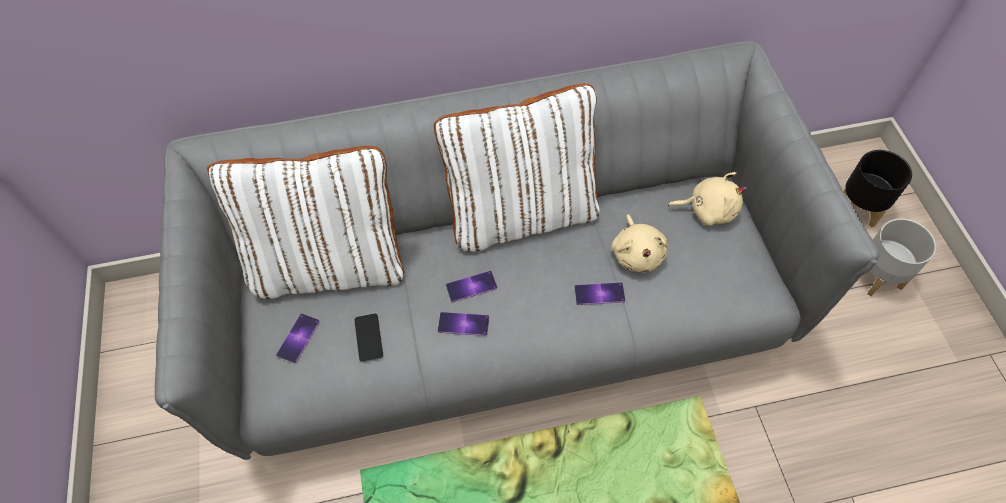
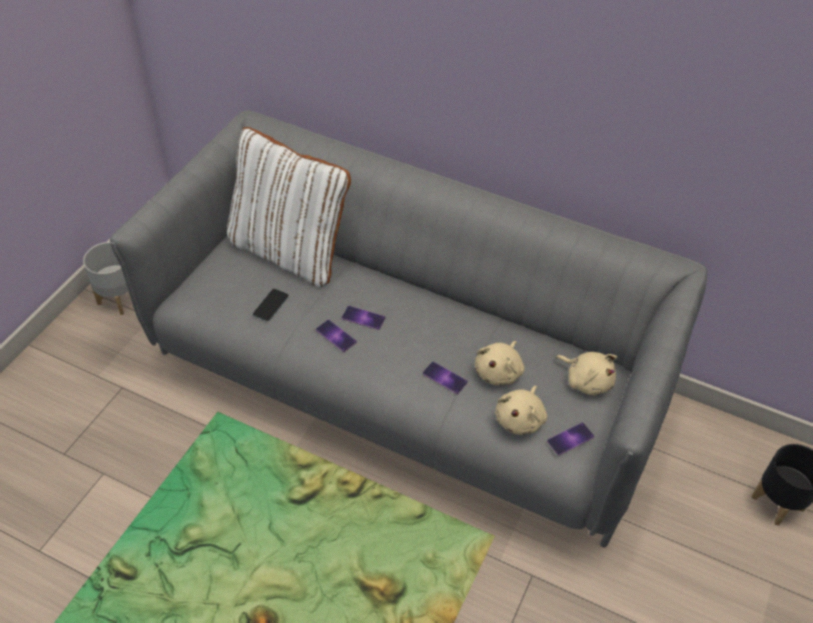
camera: 35 degrees right, 10 degrees down
(298, 338) = (230, 278): phone -> phone (570, 439)
(522, 214) = (445, 298): white pillow -> none
(695, 286) = (520, 419): none -> beige plush toy
(877, 276) = (740, 562): grey planter -> grey planter (120, 298)

